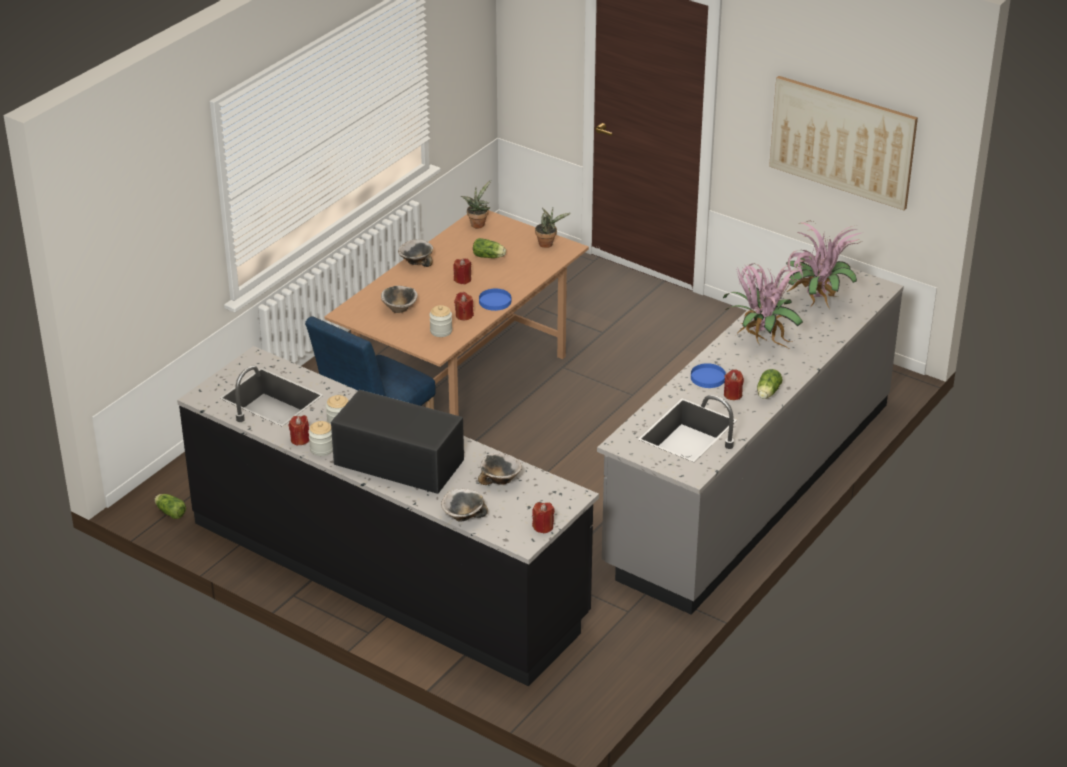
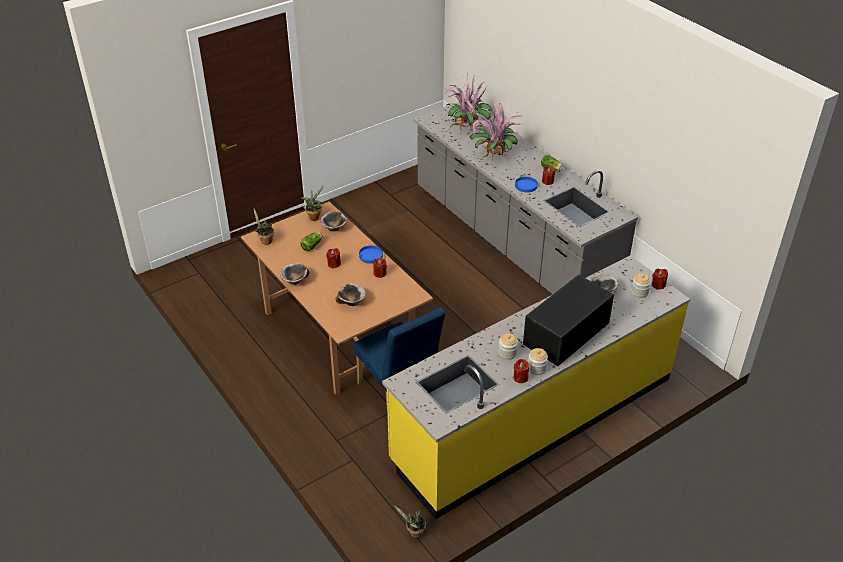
camera: 70 degrees left, 5 degrees up
(170, 512) = (414, 533): lettuce -> potted plant
(388, 570) = (533, 419): black counter -> yellow counter
(441, 331) = (393, 288): jar -> jar (639, 292)
(463, 516) = (637, 317): bowl -> bowl (334, 228)
(842, 141) = (383, 48): picture -> none

